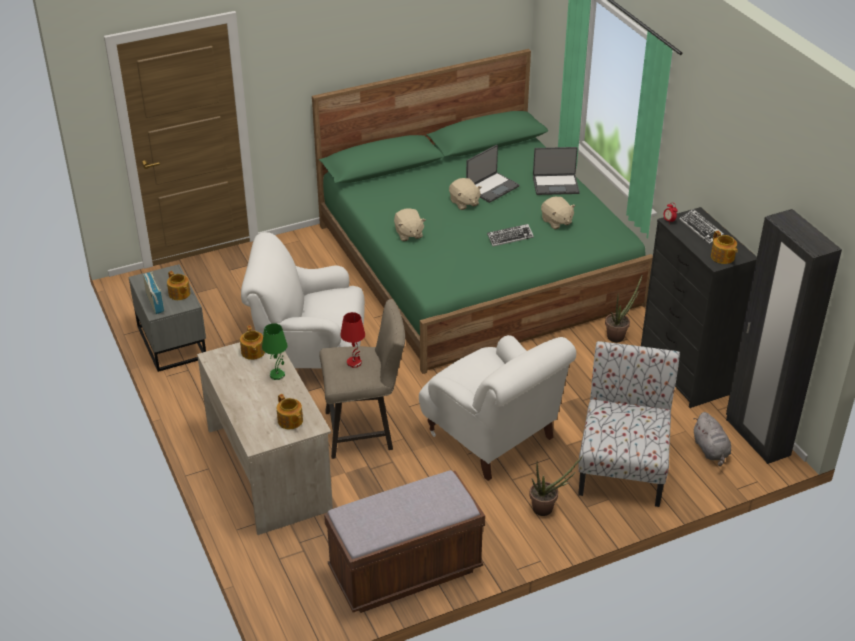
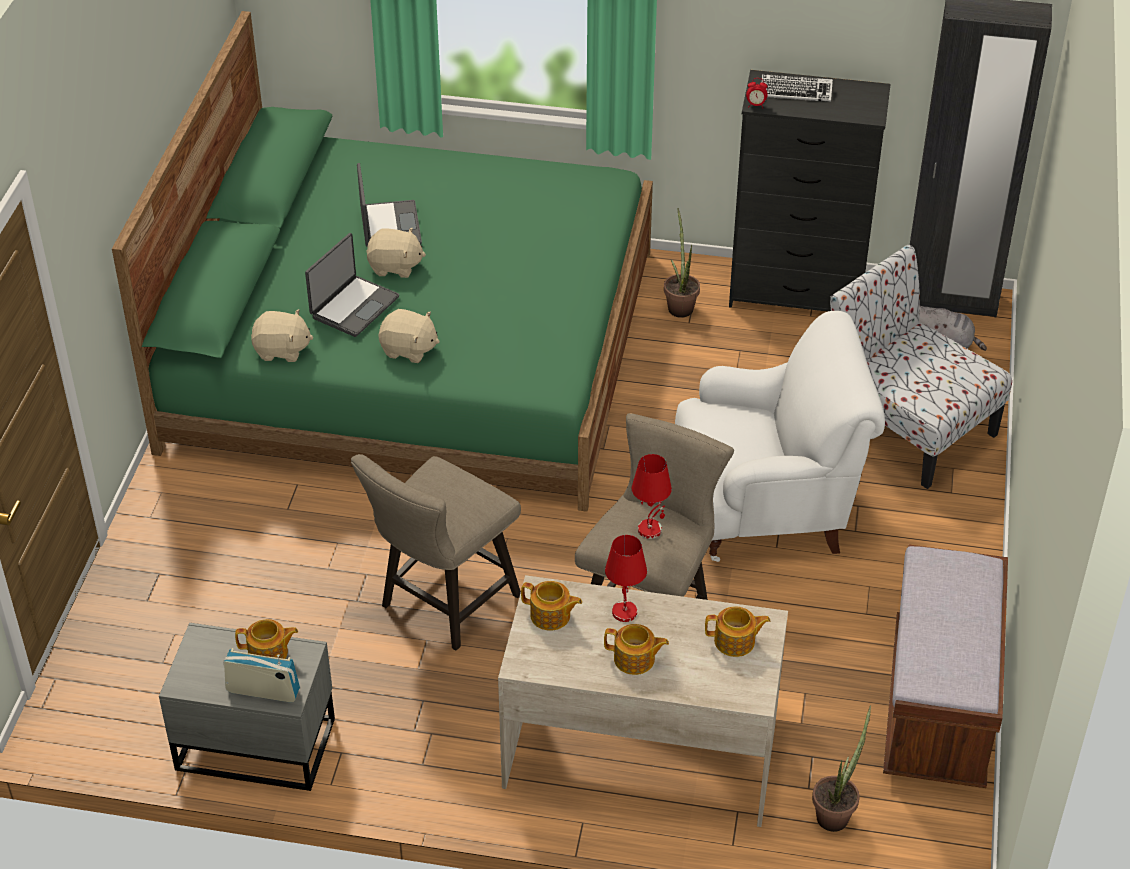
camera: 55 degrees left, 5 degrees up
(277, 374) = (624, 612): green table lamp -> red table lamp
(309, 357) = (443, 605): white armchair -> beige stool
(510, 237) = (516, 266): keyboard -> none
(547, 508) = (928, 527): potted plant -> potted plant (836, 813)
(555, 185) = (444, 173): laptop -> laptop (353, 307)
(556, 222) = (524, 212): beige plush toy -> beige plush toy (282, 350)
(722, 257) = (864, 106): teapot -> teapot (635, 660)

